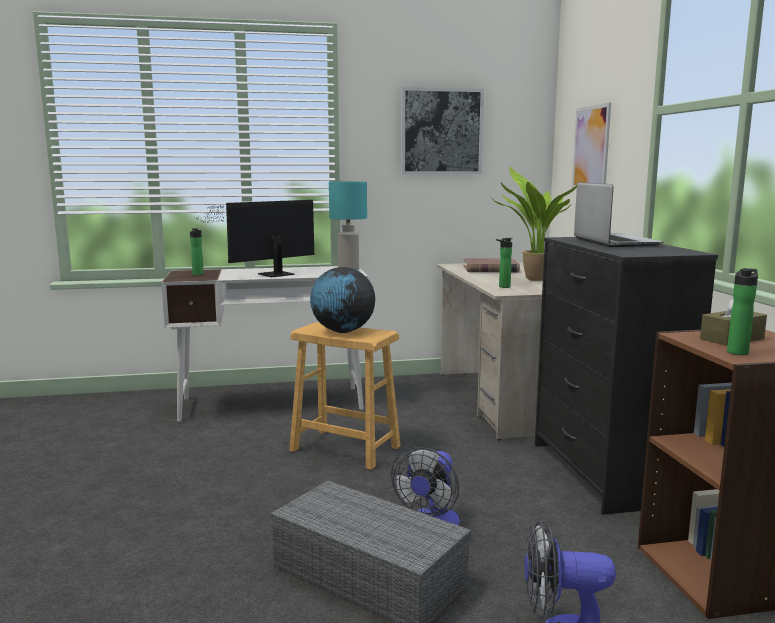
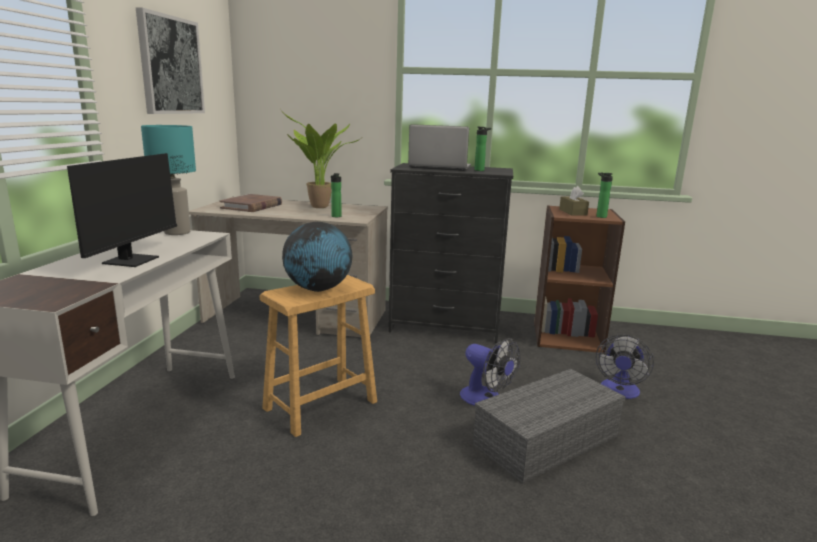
camera: 70 degrees left, 5 degrees up
(198, 274) = (43, 288): bottle -> bottle (480, 170)
(271, 274) = (137, 258): monitor -> monitor turned 150 degrees counterclockwise
(591, 148) = (307, 92): picture -> none

